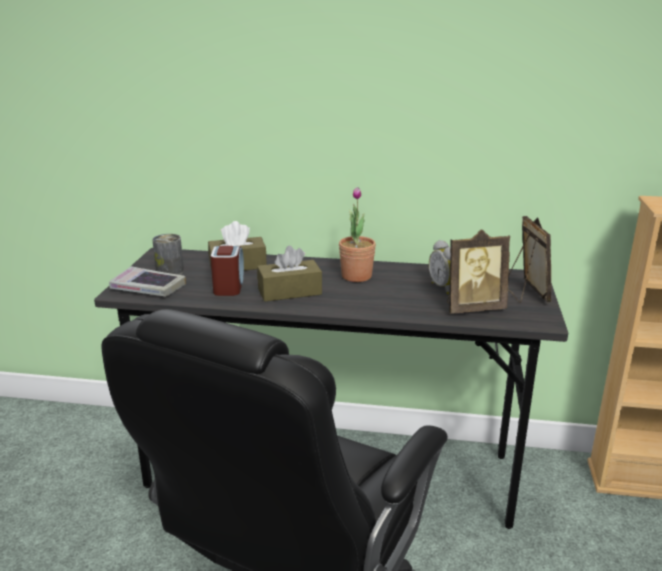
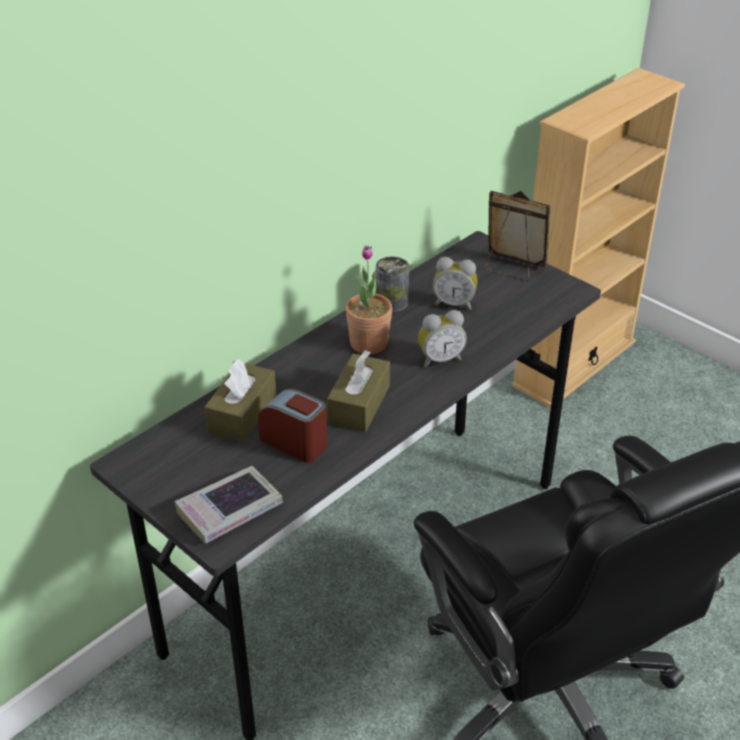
camera: 55 degrees left, 15 degrees up
(170, 272) = (199, 475): can -> can (392, 302)
(375, 301) = (440, 359): none -> alarm clock
(473, 308) = (511, 311): picture frame -> none

